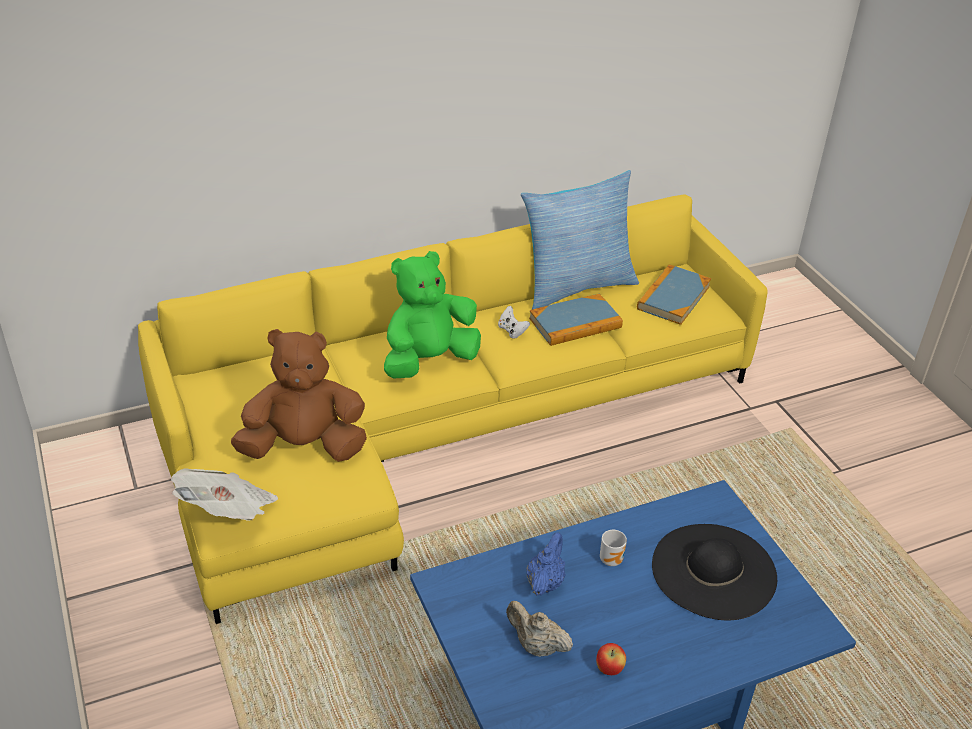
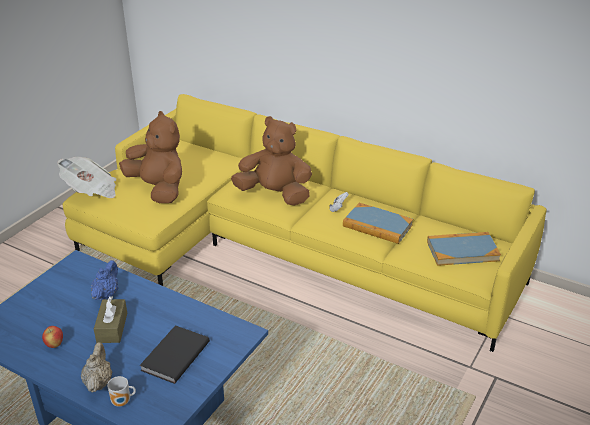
camera: 55 degrees right, 5 degrees down
(429, 361) = (275, 195): green plush toy -> brown plush toy
(536, 646) = (53, 311): beige teapot -> beige teapot (98, 382)
(545, 582) = (106, 294): blue teapot -> blue teapot turned 60 degrees counterclockwise
(576, 286) = (416, 212): pillow -> none
(612, 560) = (147, 312): mug -> mug (122, 402)
(618, 602) = (112, 327): none -> brown tissue box
(713, 571) = (173, 356): black hat -> black book

